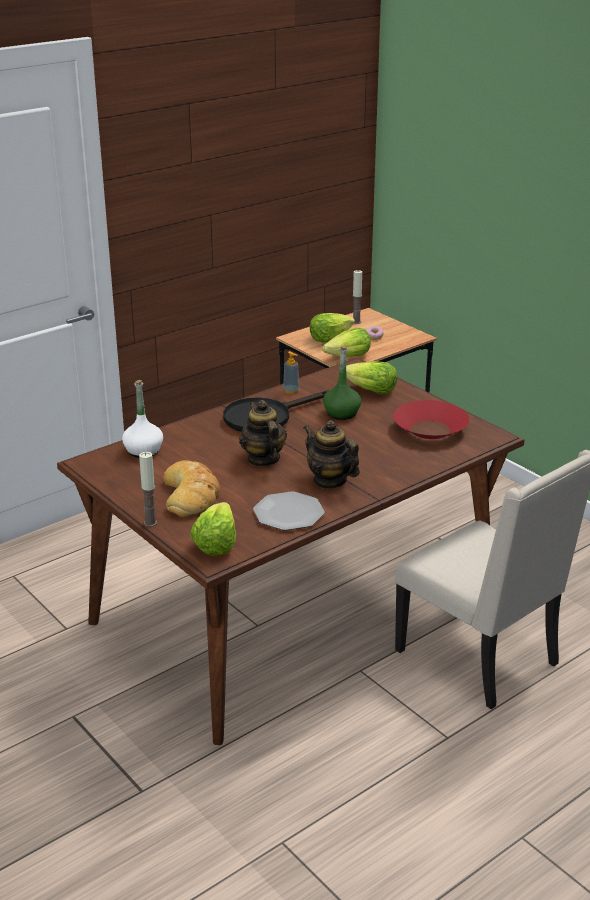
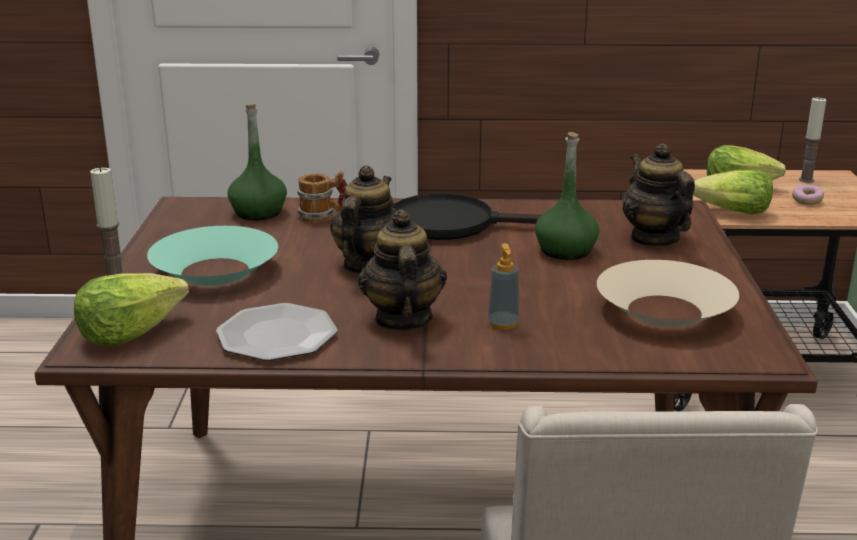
camera: 40 degrees right, 5 degrees down
(143, 451) = (258, 213): white bottle -> green bottle
(186, 439) = (324, 217): none -> mug
(191, 494) = (215, 271): bread -> turquoise bowl
(291, 391) = (543, 208): soap dispenser -> soap dispenser (503, 324)
(370, 390) = (654, 239): lettuce -> teapot
(430, 430) = (664, 311): red bowl -> beige bowl

